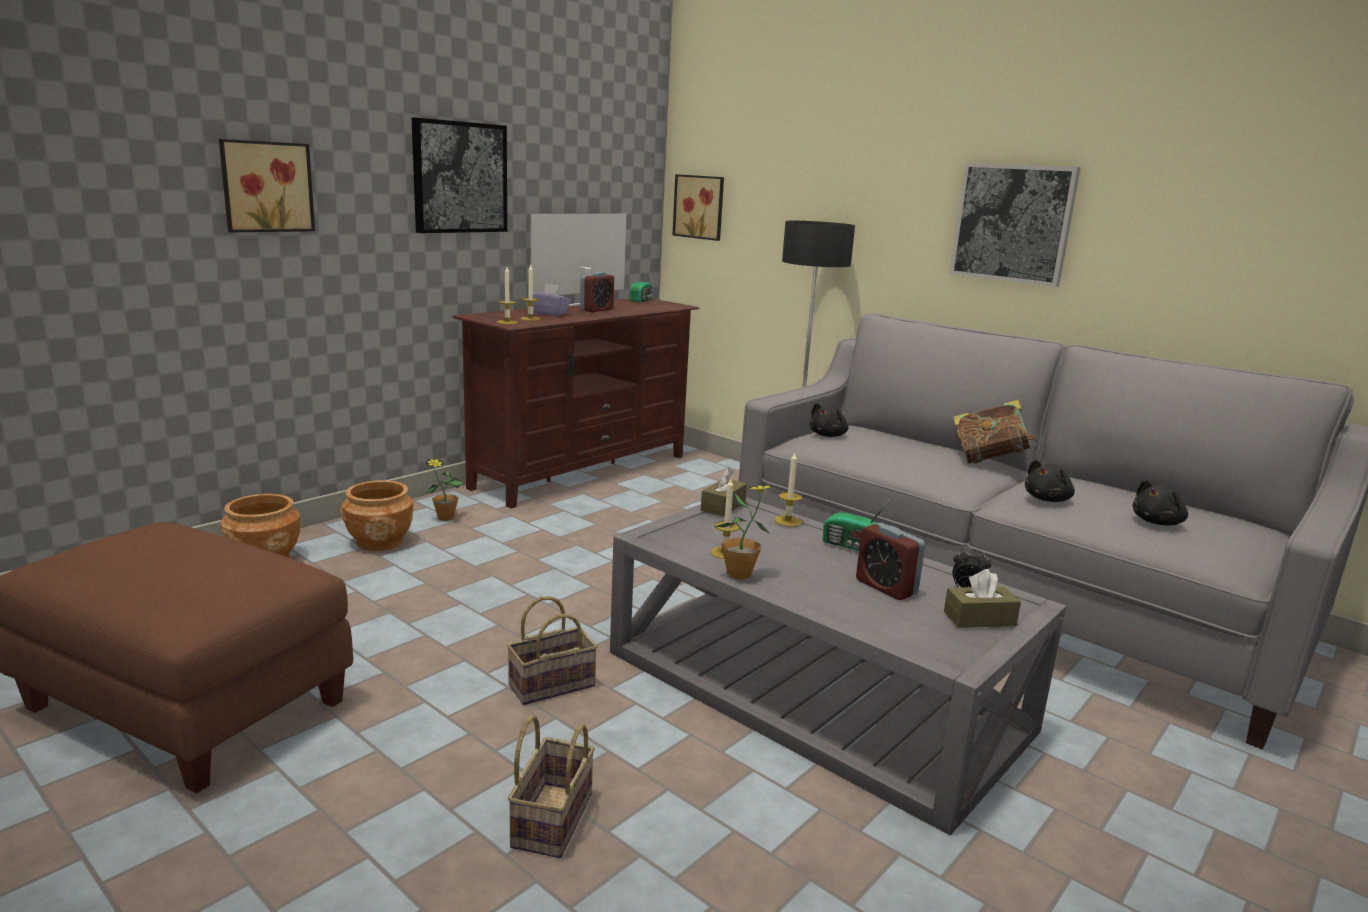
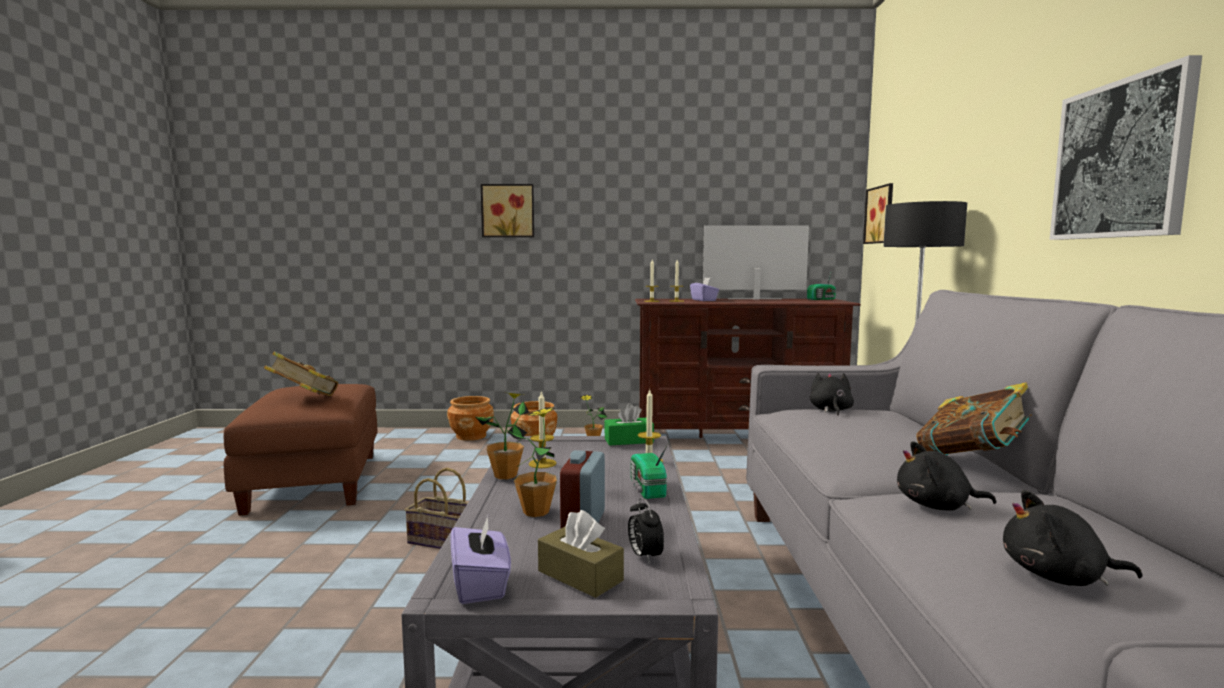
camera: 50 degrees right, 10 degrees down
(199, 572) = (304, 398): none -> book
(459, 177) = (647, 201): picture -> none
(551, 818) = (284, 603): basket -> none
(596, 310) = (751, 300): alarm clock -> none
(723, 506) = (628, 440): brown tissue box -> green tissue box
(828, 435) = (830, 410): black plush toy -> black plush toy turned 105 degrees clockwise
(840, 593) = (536, 511): none -> potted plant
(960, 651) = (481, 584): none -> purple tissue box

